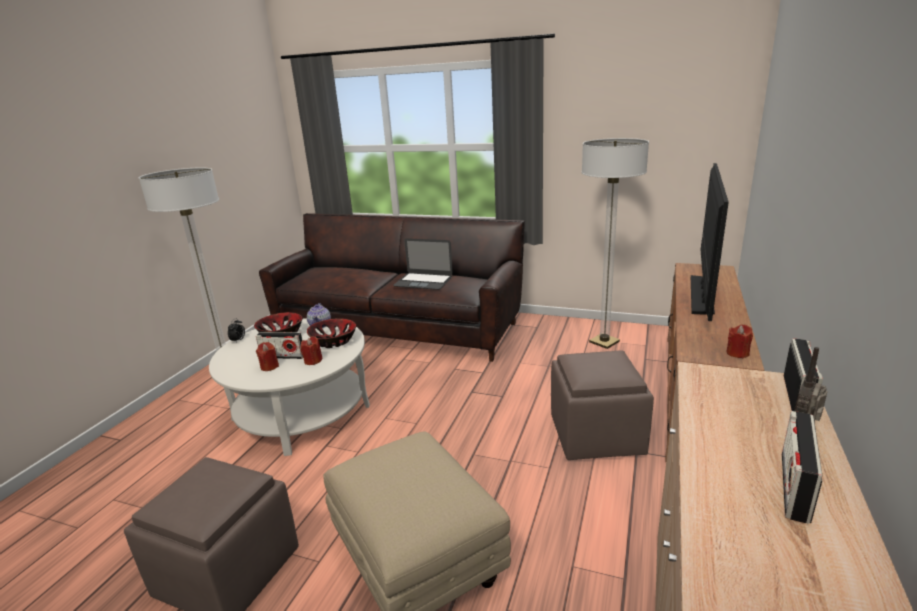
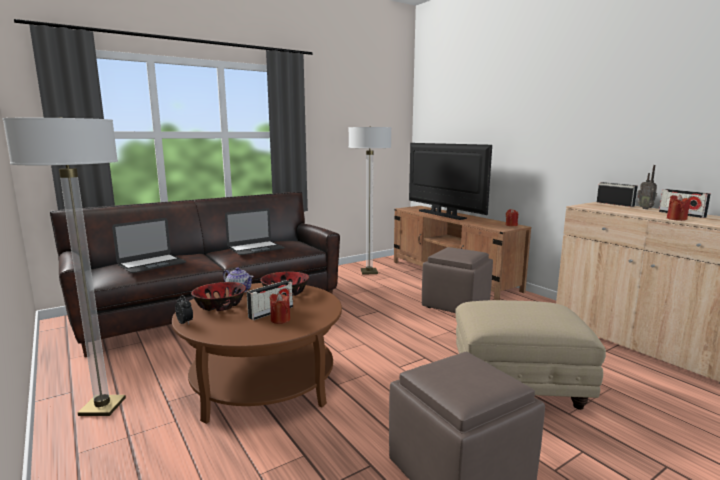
camera: 55 degrees left, 10 degrees down
(302, 412) = (263, 382): white coffee table -> brown coffee table
(313, 361) = (306, 304): red candle -> red candle (676, 219)
(333, 275) = (152, 263): none -> laptop

